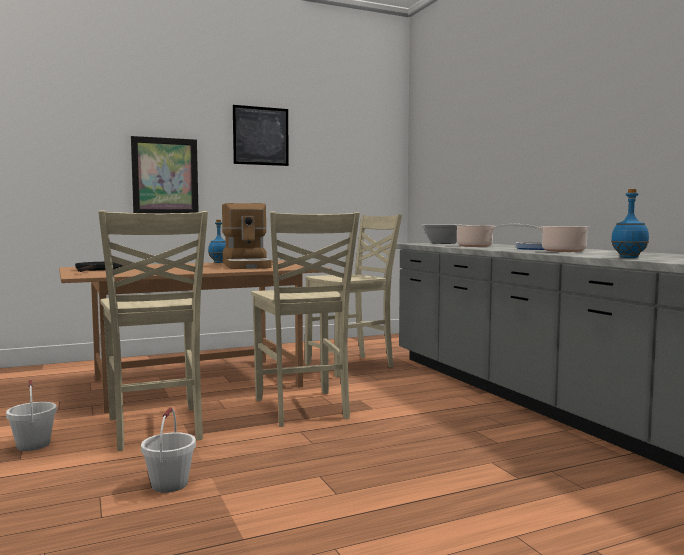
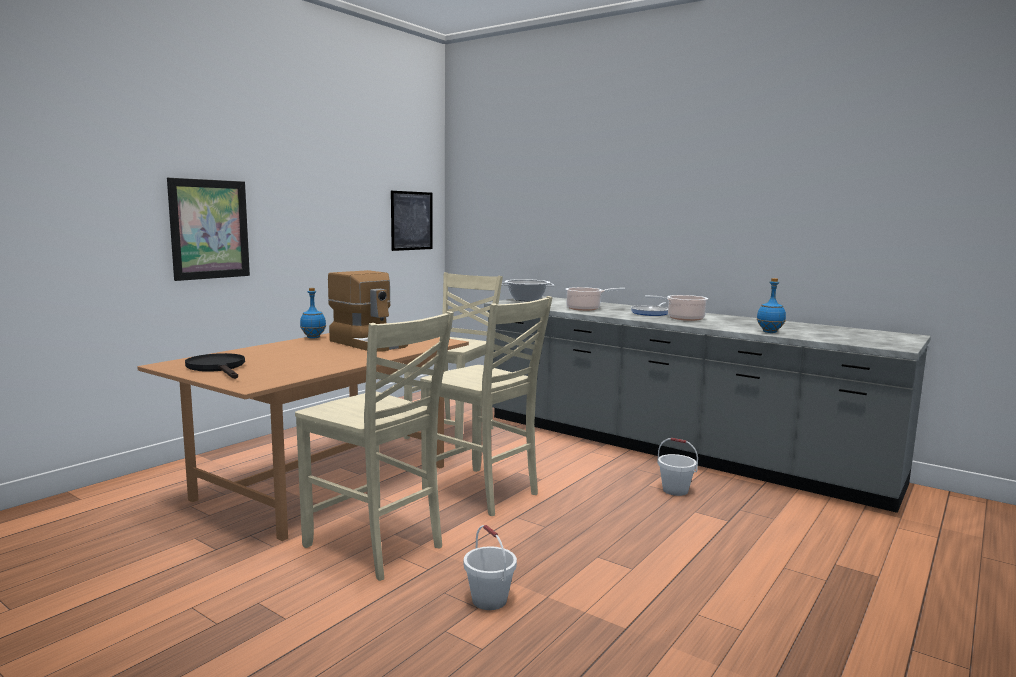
camera: 30 degrees left, 5 degrees up
(33, 445) = (270, 598): white bucket -> white bucket (675, 490)
(261, 136) = (311, 176): picture -> picture (411, 220)

